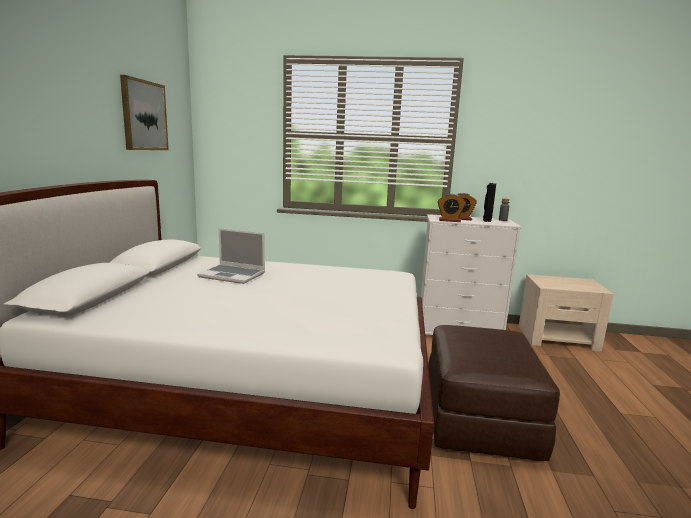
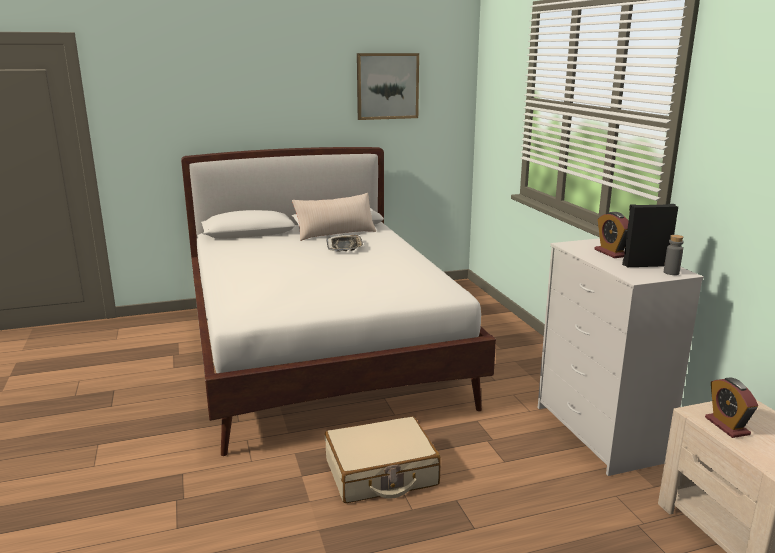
camera: 65 degrees right, 5 degrees up
(183, 270) = (335, 233): none -> beige pillow
(233, 275) = (345, 246): laptop -> tray
(449, 220) = (577, 249): alarm clock -> alarm clock (727, 426)
(478, 418) = (381, 473): brown ottoman -> beige suitcase

